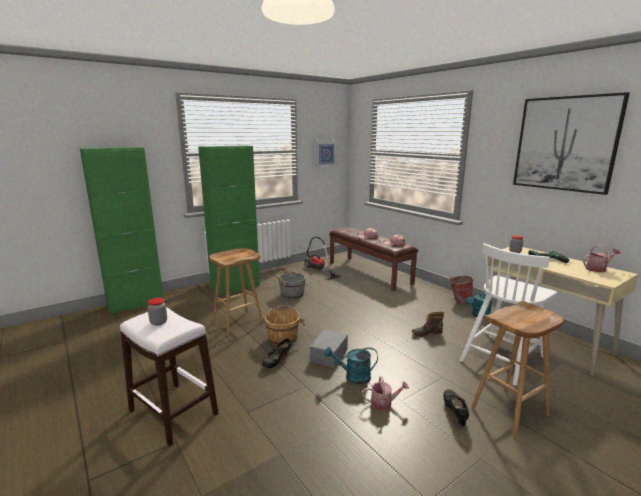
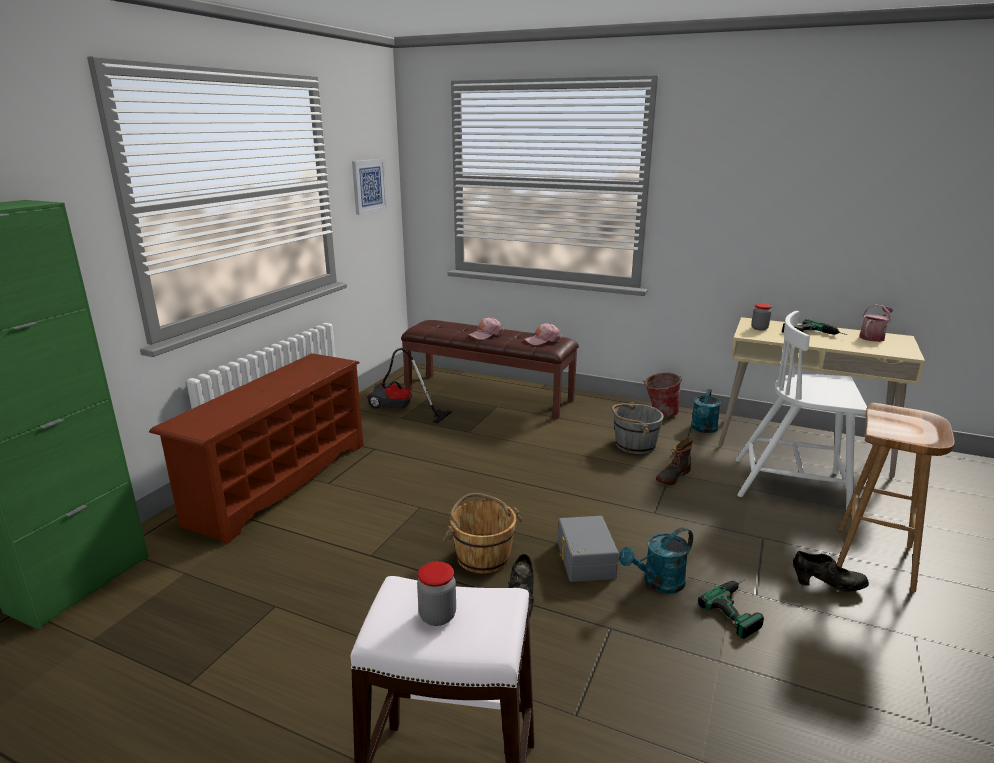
camera: 30 degrees left, 5 degrees up
(235, 287) = (279, 481): green cabinet -> brown shoe rack
(238, 323) = (368, 553): brown stool -> none
(292, 295) = (406, 468): grey bucket -> grey bucket (634, 445)
(384, 403) = (740, 608): watering can -> power drill
(454, 412) = (827, 585): black shoe -> black shoe turned 135 degrees clockwise
(502, 358) = (792, 485): white chair -> white chair turned 90 degrees clockwise
(565, 144) = (812, 164): picture -> none

